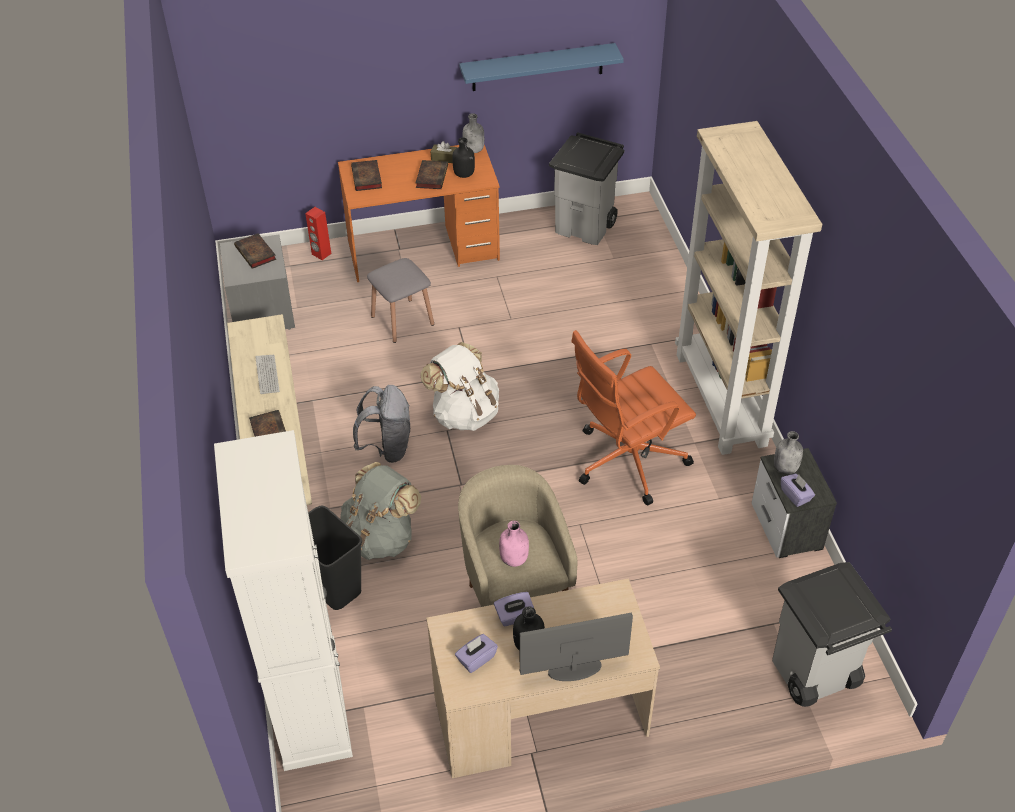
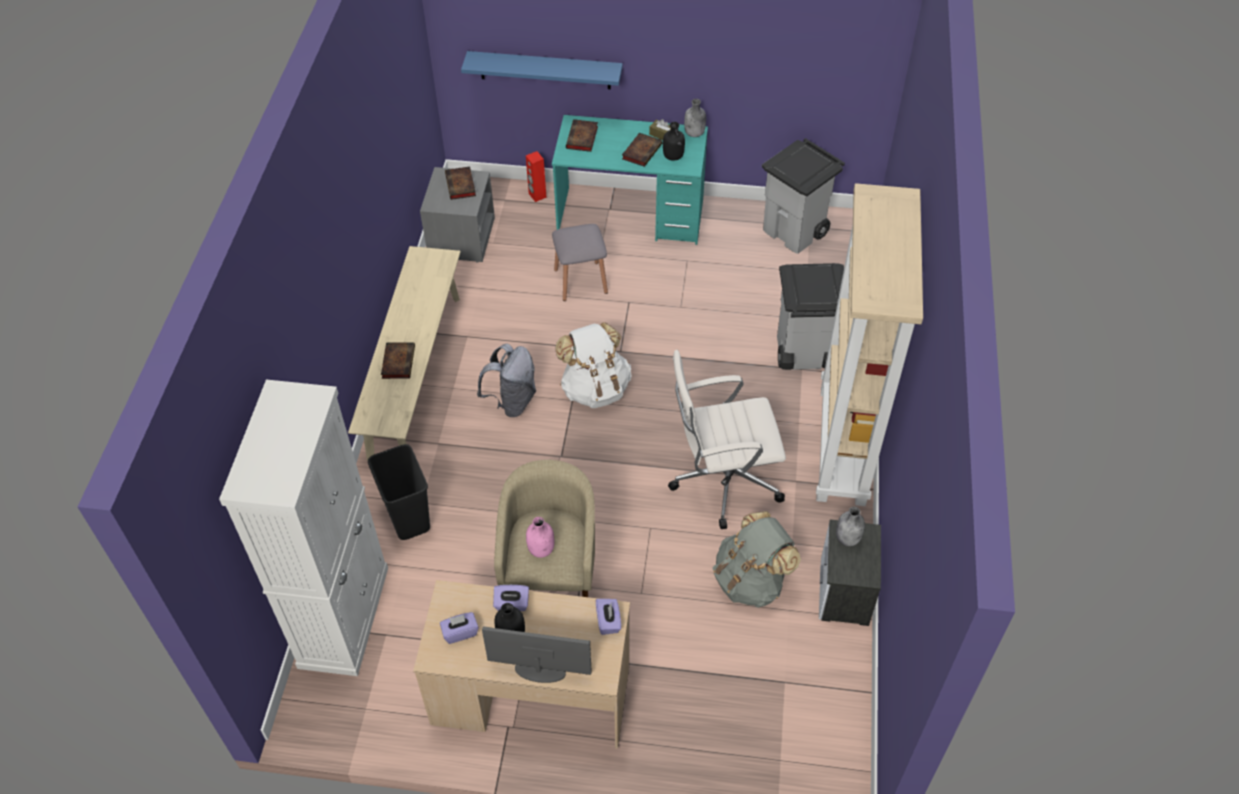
camera: 20 degrees right, 5 degrees up
(267, 375) = (421, 306): keyboard -> none
(380, 537) = (468, 484): grey backpack -> grey backpack (751, 580)
(423, 250) = (630, 216): orange desk -> turquoise desk
(537, 67) = (771, 68): blue shelf -> blue shelf (545, 70)
(626, 461) = (722, 480): orange office chair -> white office chair
(795, 495) = (843, 569): purple tissue box -> purple tissue box (608, 622)
(813, 675) = (798, 744): grey trash can -> grey trash can (803, 354)

